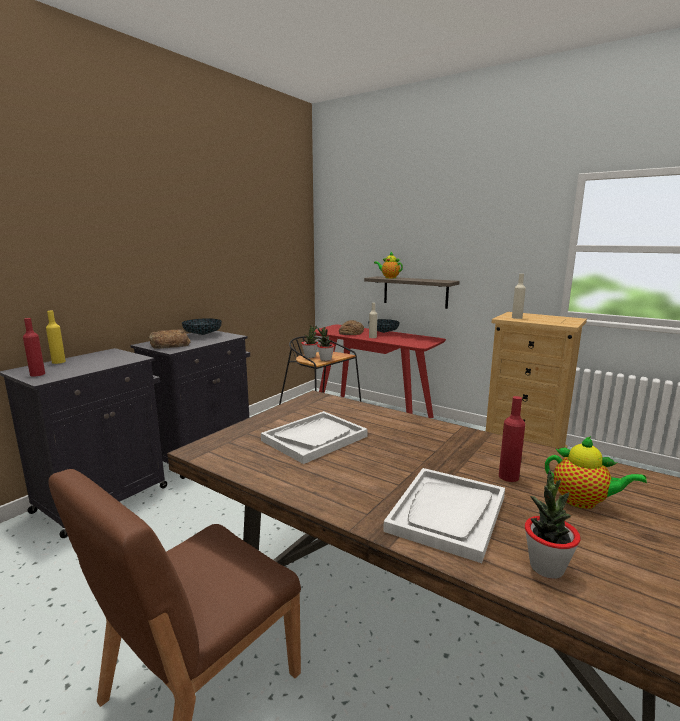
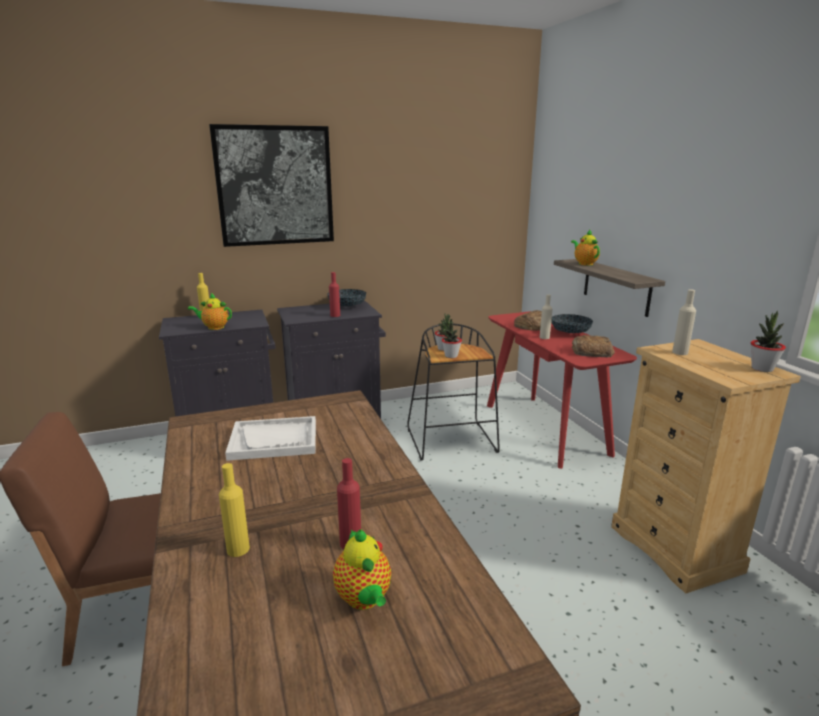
camera: 35 degrees right, 5 degrees up
(37, 374) = (176, 326): red bottle -> red bottle (335, 315)
(92, 368) = (214, 327): none -> teapot
(121, 214) = (275, 186): none -> picture
(169, 345) = (302, 313): bread -> bread (591, 352)
(447, 513) = (238, 549): white tray -> yellow bottle
(546, 567) = (214, 630): potted plant -> potted plant (762, 368)

